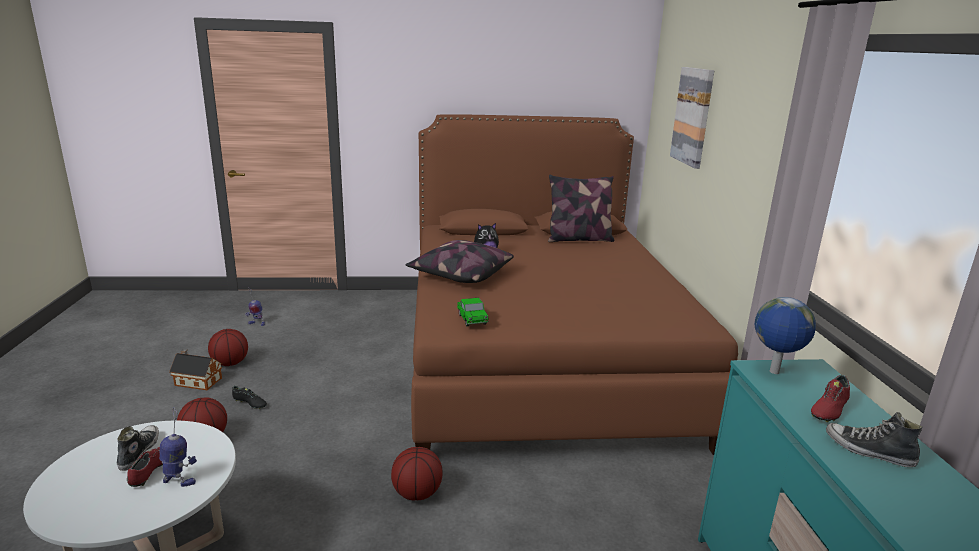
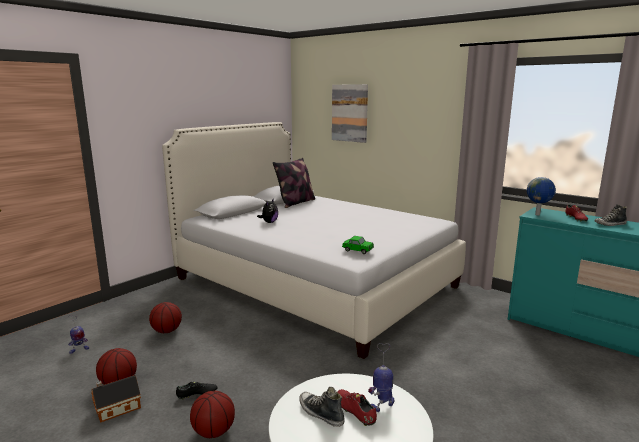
camera: 45 degrees left, 5 degrees down
(417, 493) = (392, 371): basketball -> basketball (167, 331)
(460, 275) = (289, 236): pillow -> none
(538, 354) = (314, 282): brown bed -> white bed

